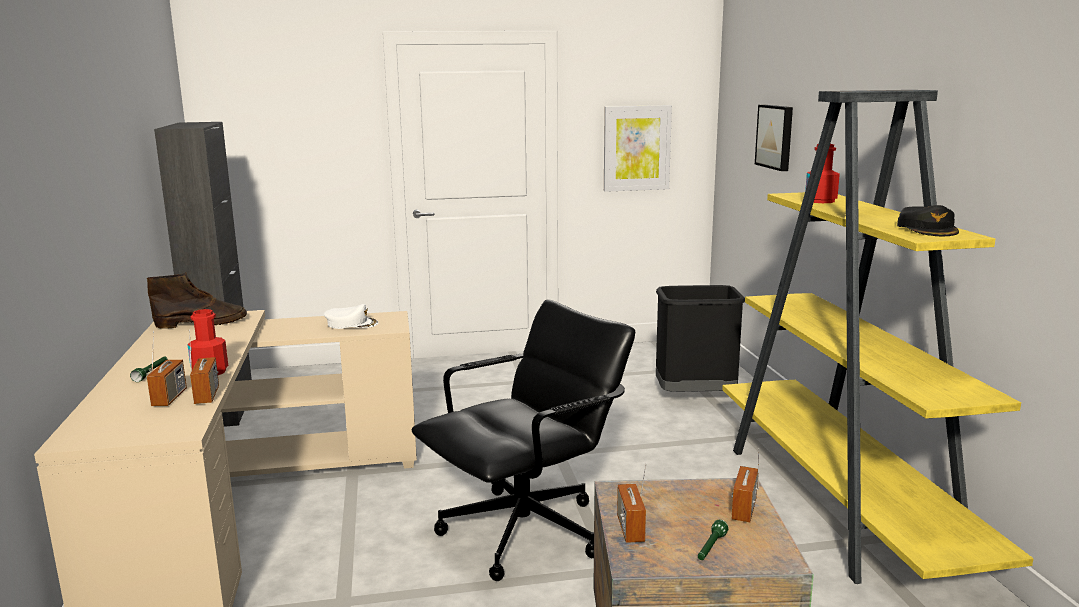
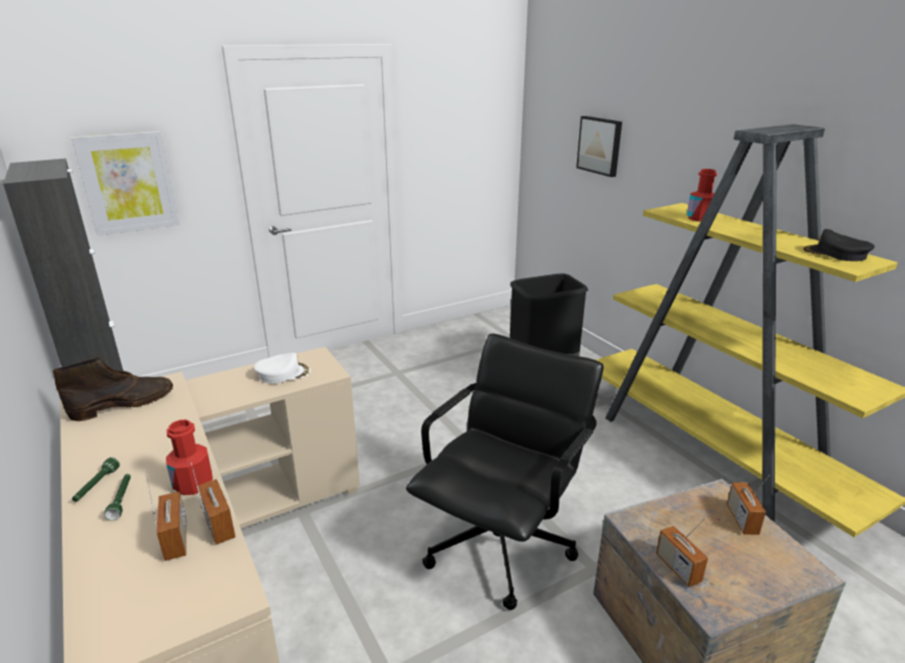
camera: 20 degrees left, 10 degrees up
(636, 148) = (461, 152): picture -> picture (128, 183)
(710, 548) = (754, 574): green flashlight -> green flashlight (96, 486)
(927, 229) = (836, 254): black cap -> black cap turned 150 degrees clockwise

